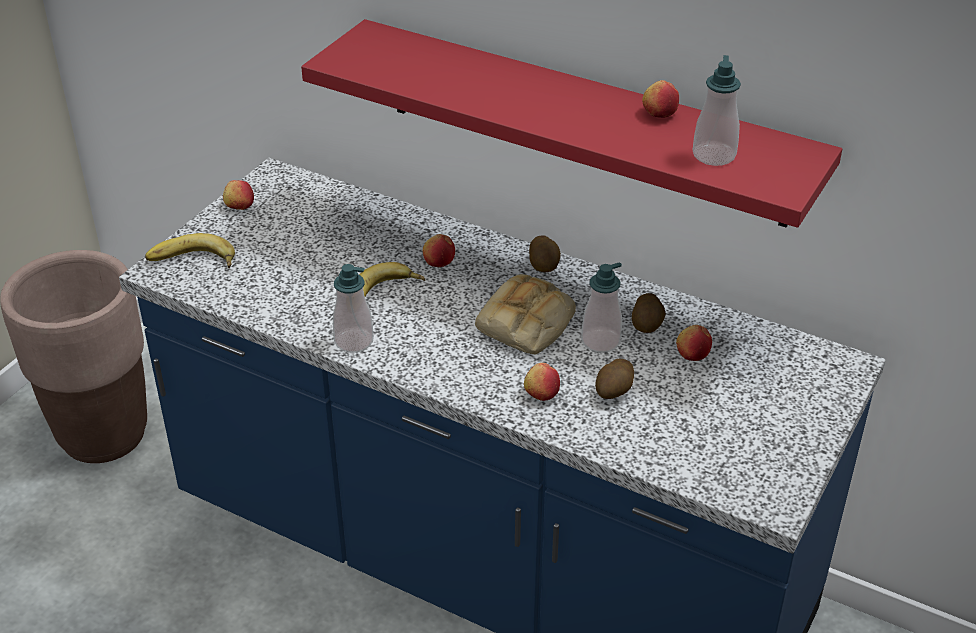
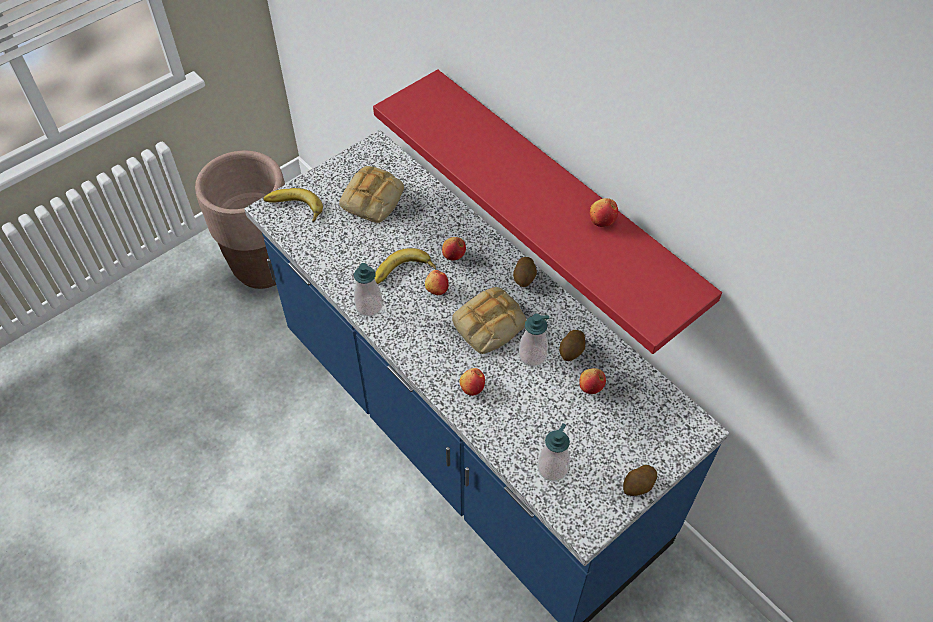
camera: 20 degrees right, 15 degrees up
(239, 206) = (342, 169): apple -> apple (436, 289)
(299, 229) = (373, 200): none -> bread
(614, 391) = (521, 400): potato -> potato (638, 486)
(714, 155) = (620, 273): soap dispenser -> soap dispenser (552, 468)

